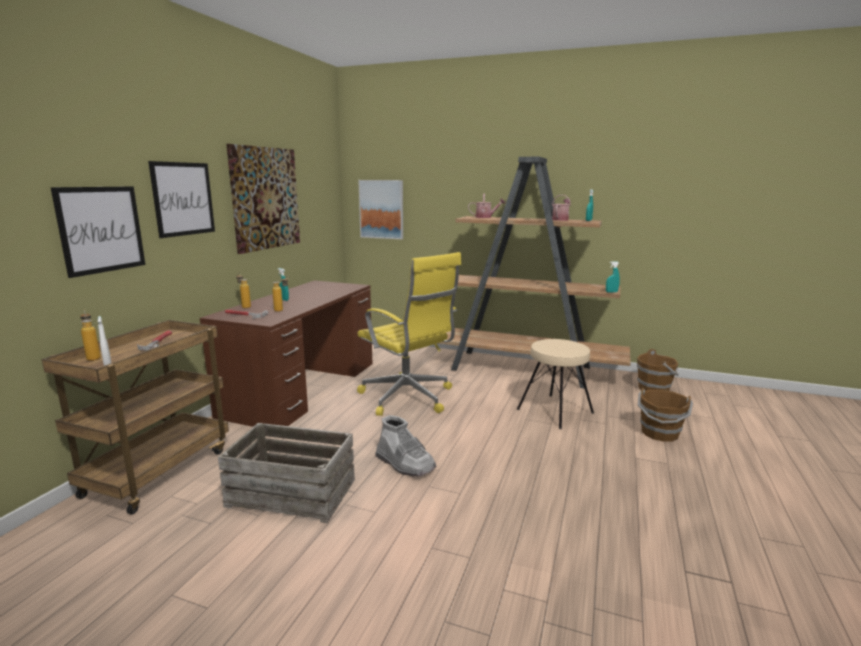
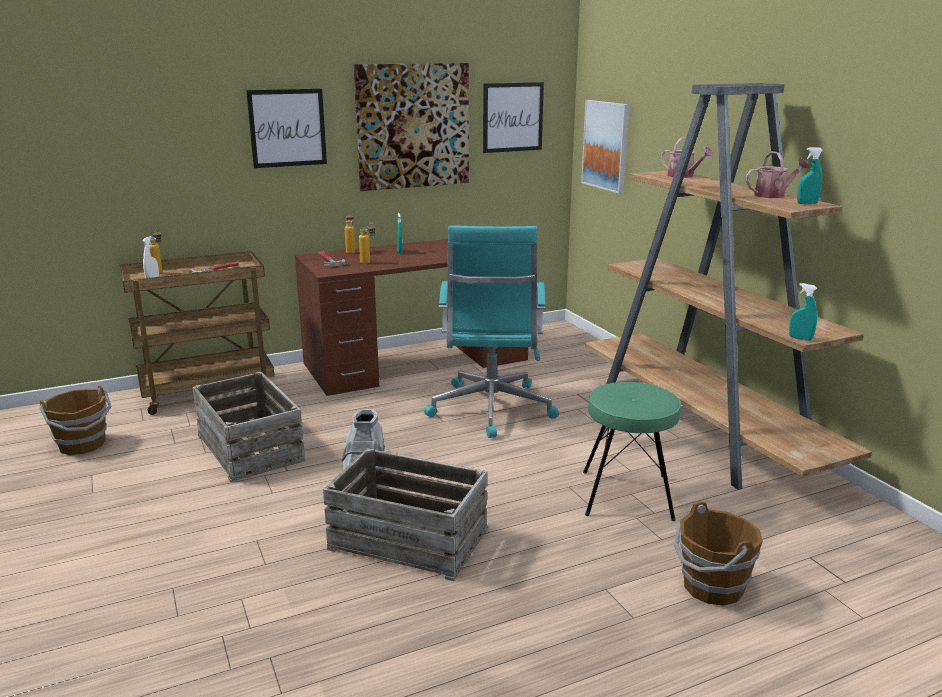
camera: 45 degrees right, 5 degrees up
(101, 229) = (189, 157): picture -> picture (513, 117)
(408, 398) = (490, 410): yellow office chair -> turquoise office chair
(513, 487) = (409, 538): none -> crate
(555, 411) = (627, 495): beige stool -> green stool
(654, 389) = (858, 538): brown bucket -> brown bucket (82, 445)

